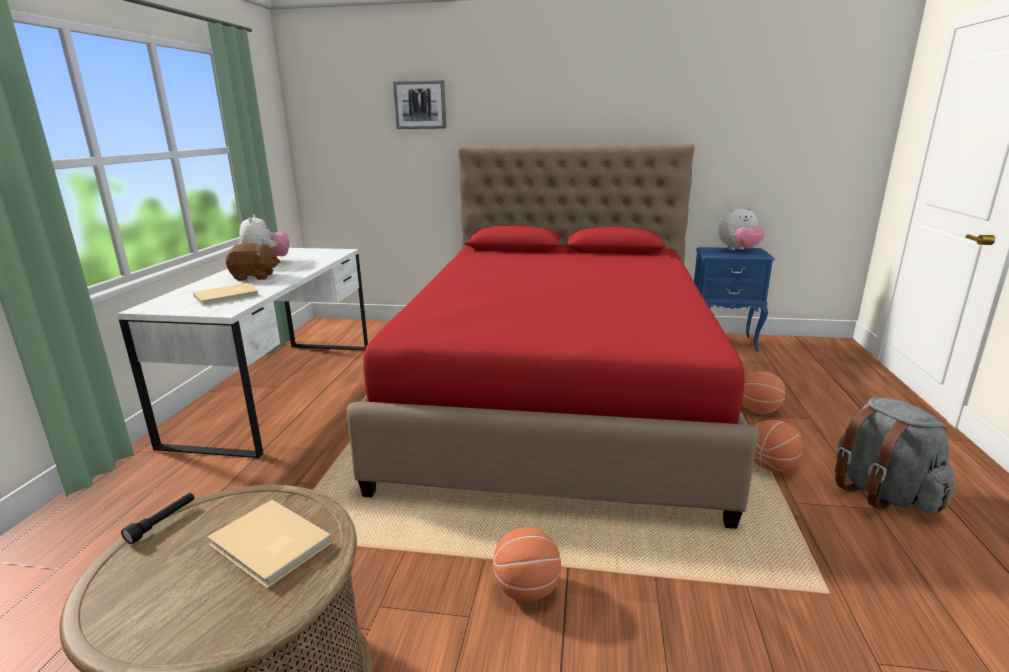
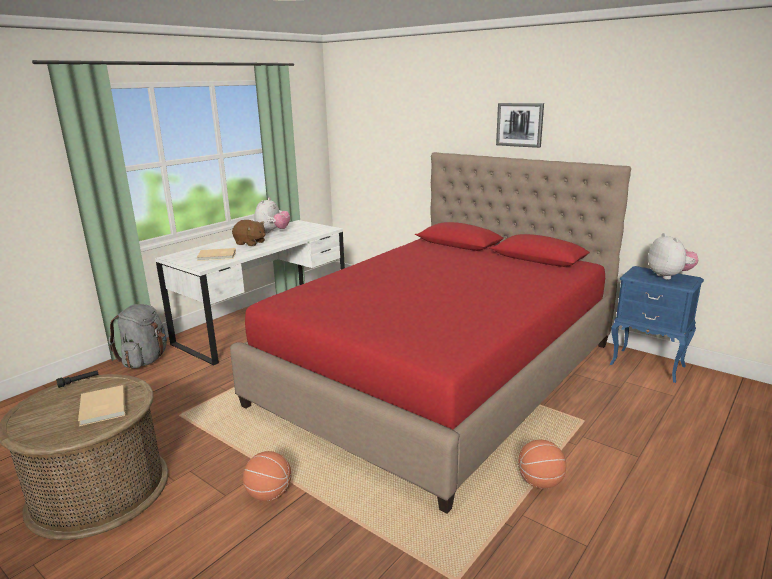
camera: 30 degrees right, 0 degrees up
(420, 105) = (412, 116): picture -> picture (519, 124)
(738, 250) = (669, 276): plush toy -> plush toy turned 120 degrees counterclockwise
(759, 410) = (595, 435): basketball -> none
(882, 493) = (613, 538): grey backpack -> grey backpack (145, 360)

